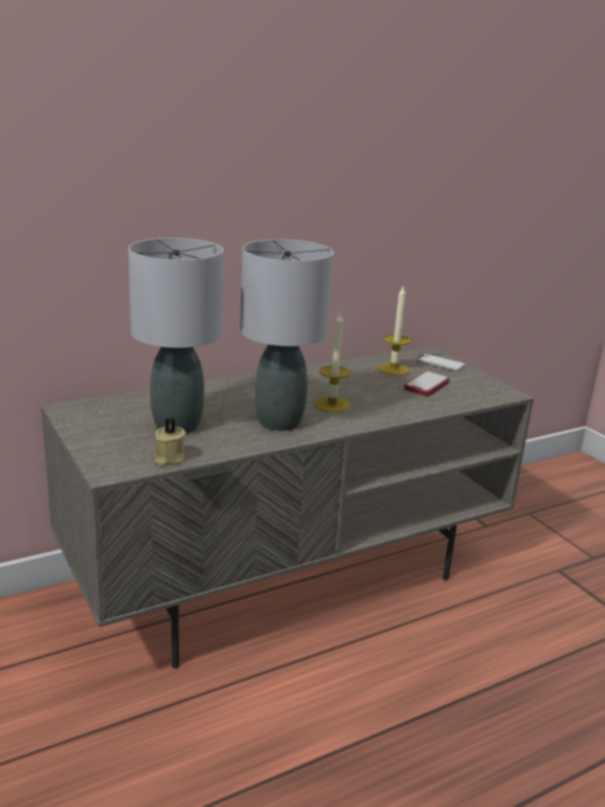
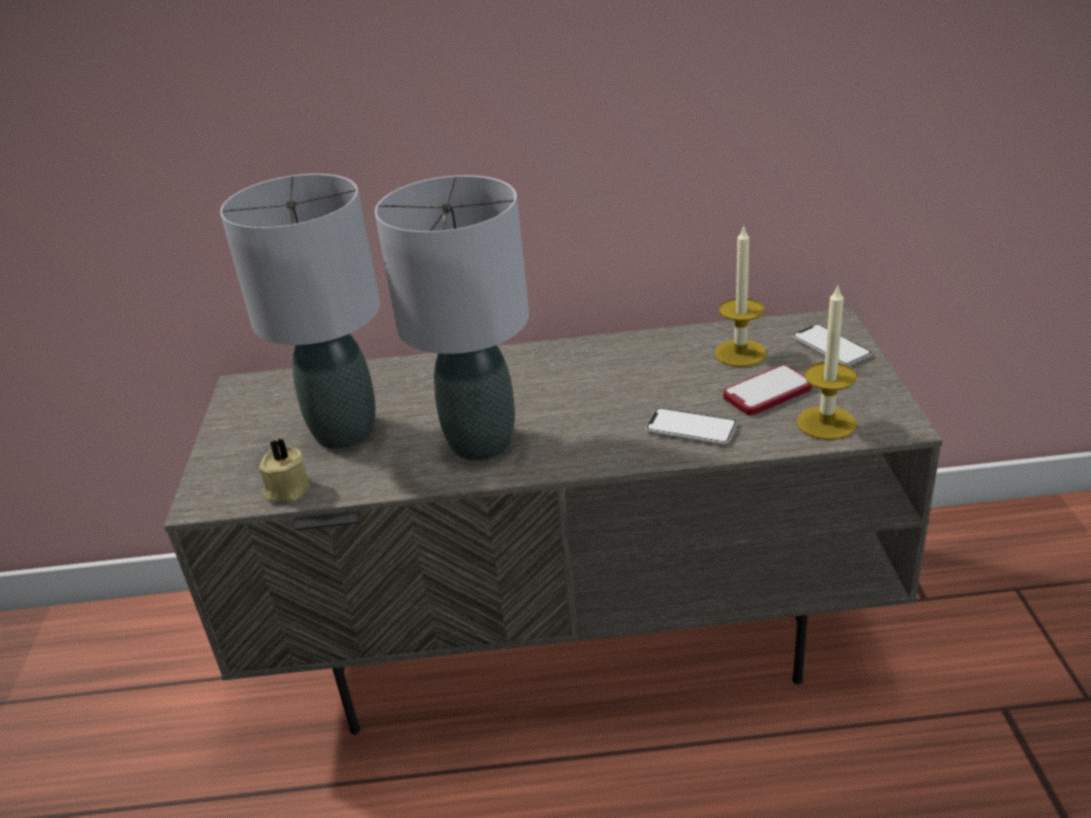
camera: 30 degrees right, 10 degrees up
(332, 404) = (584, 417): candle -> candle (826, 423)
(400, 404) = (691, 428): none -> phone

